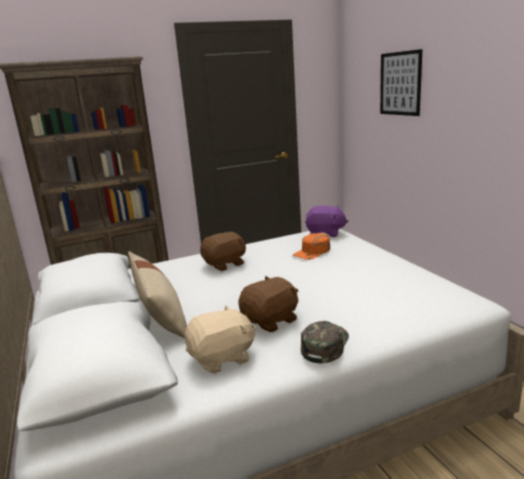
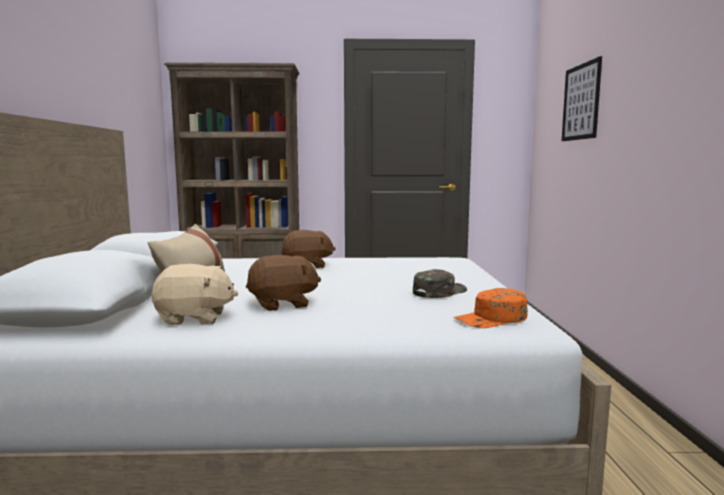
camera: 20 degrees right, 10 degrees down
(312, 252) = (408, 269): orange cap -> orange cap (491, 319)
(324, 345) = (304, 327): green cap -> green cap (439, 292)
(325, 233) = (445, 260): purple plush toy -> none

